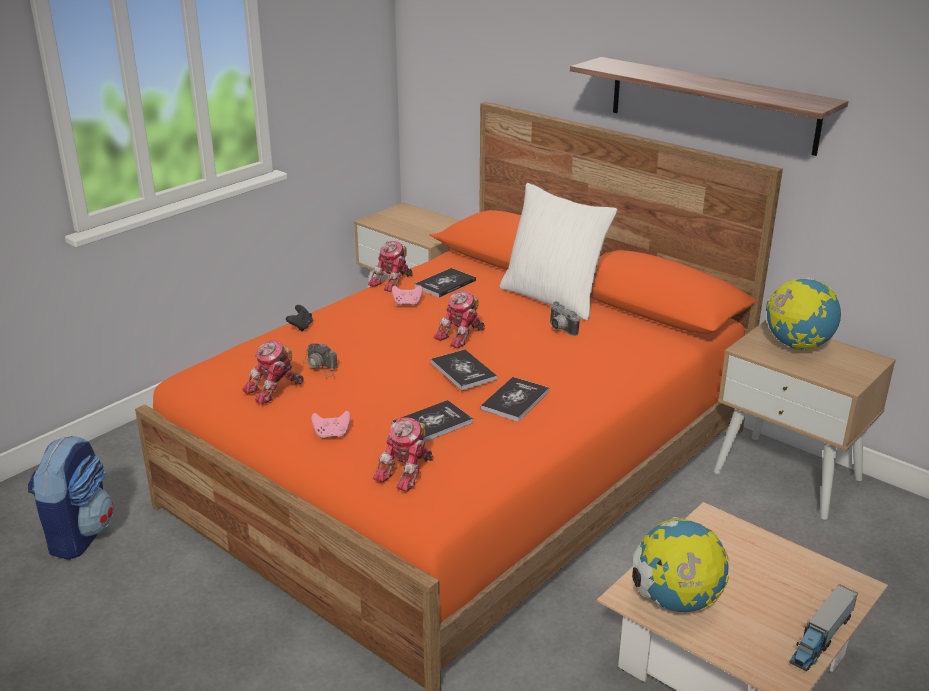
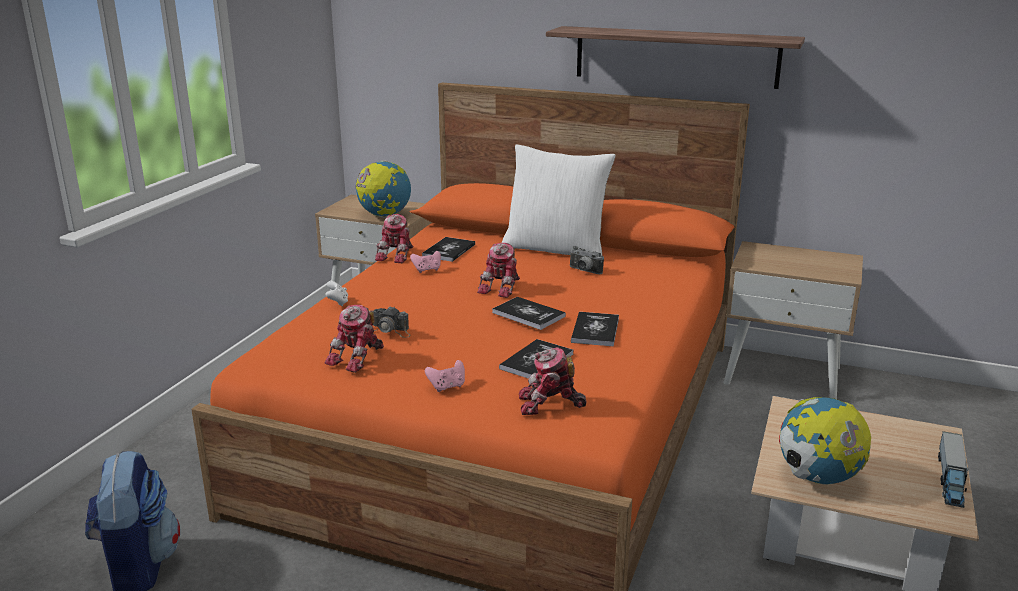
camera: 20 degrees left, 5 degrees down
(301, 327) = (337, 302): black game controller -> white game controller
(407, 471) = (549, 404): toy robot -> toy robot turned 75 degrees clockwise
(797, 346) = (783, 257): globe -> globe (384, 216)

